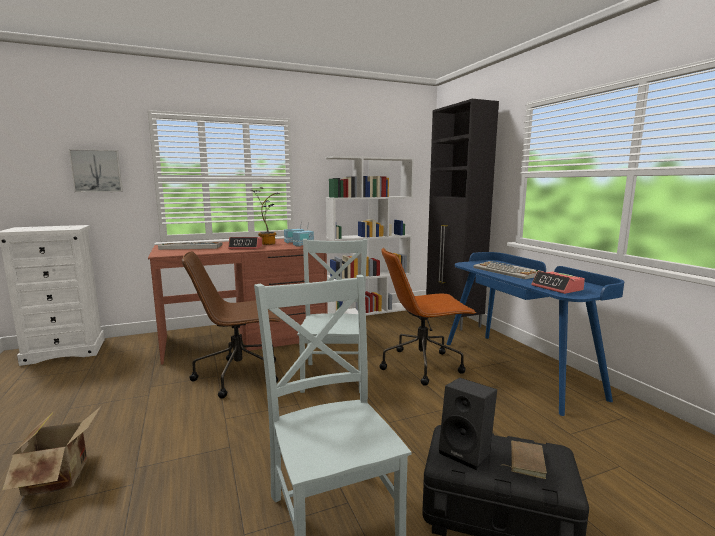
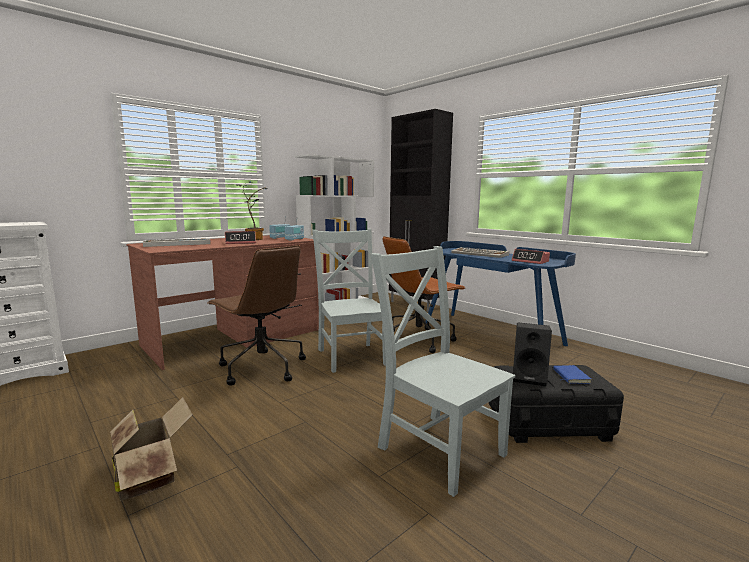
camera: 20 degrees left, 0 degrees up
(97, 171) = (49, 158): picture -> none
(240, 375) = (261, 368): brown office chair -> brown office chair turned 105 degrees counterclockwise
(525, 461) = (570, 376): brown book -> blue book

